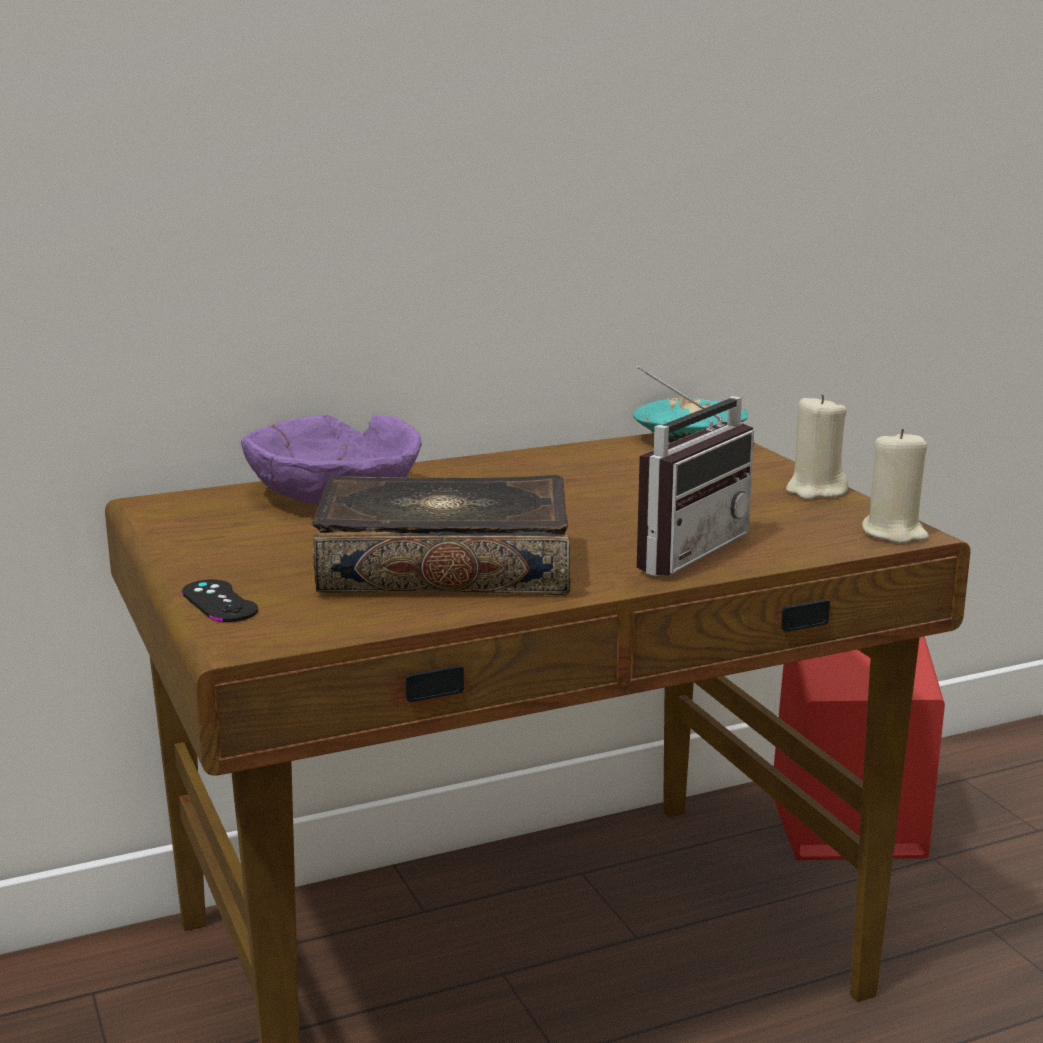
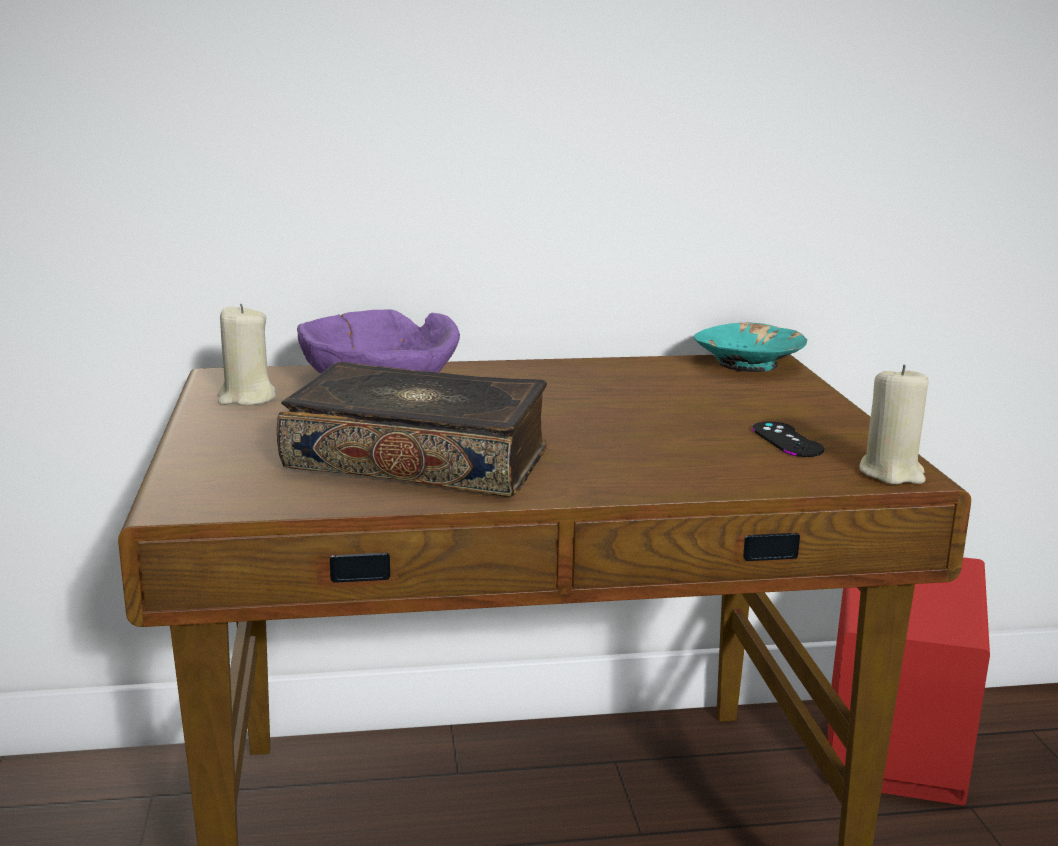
camera: 15 degrees right, 0 degrees up
(219, 602) = (196, 466): black game controller -> black game controller (787, 440)
(678, 550) = (654, 466): radio -> none
(815, 491) = (838, 423): beige candle -> beige candle (246, 398)

